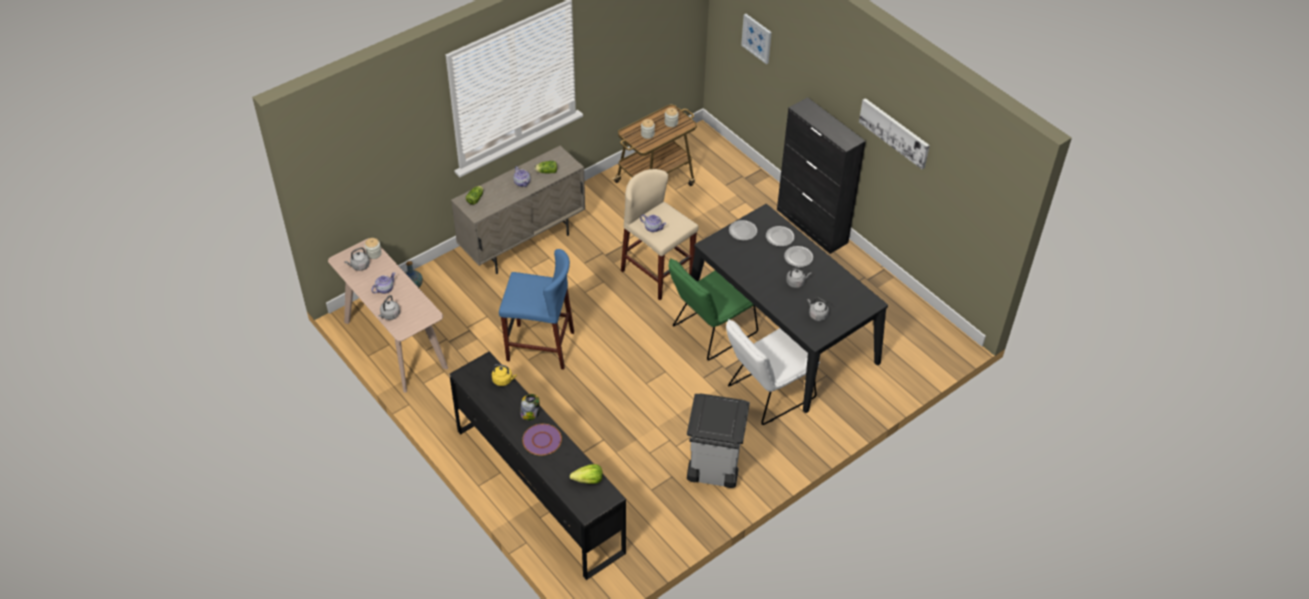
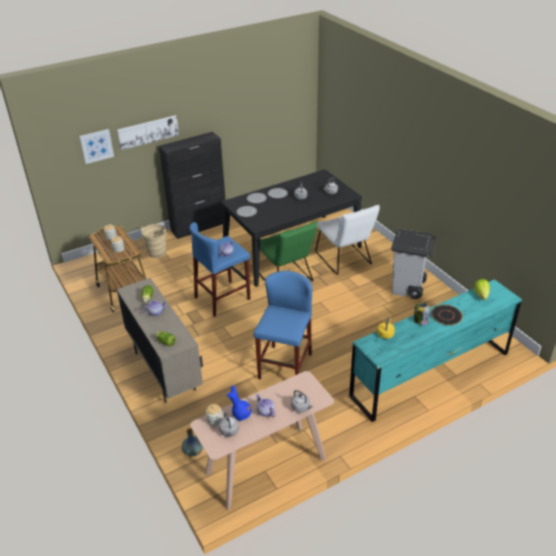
camera: 80 degrees left, 10 degrees down
(380, 271) = (241, 415): none -> blue vase
(539, 490) = (430, 374): black dresser -> turquoise dresser
(541, 440) = (446, 315): purple plate -> black plate
(657, 273) = (222, 298): beige stool -> blue stool
(739, 196) = (157, 253): none -> beige bucket
(894, 132) = (228, 106): picture -> picture (148, 131)

